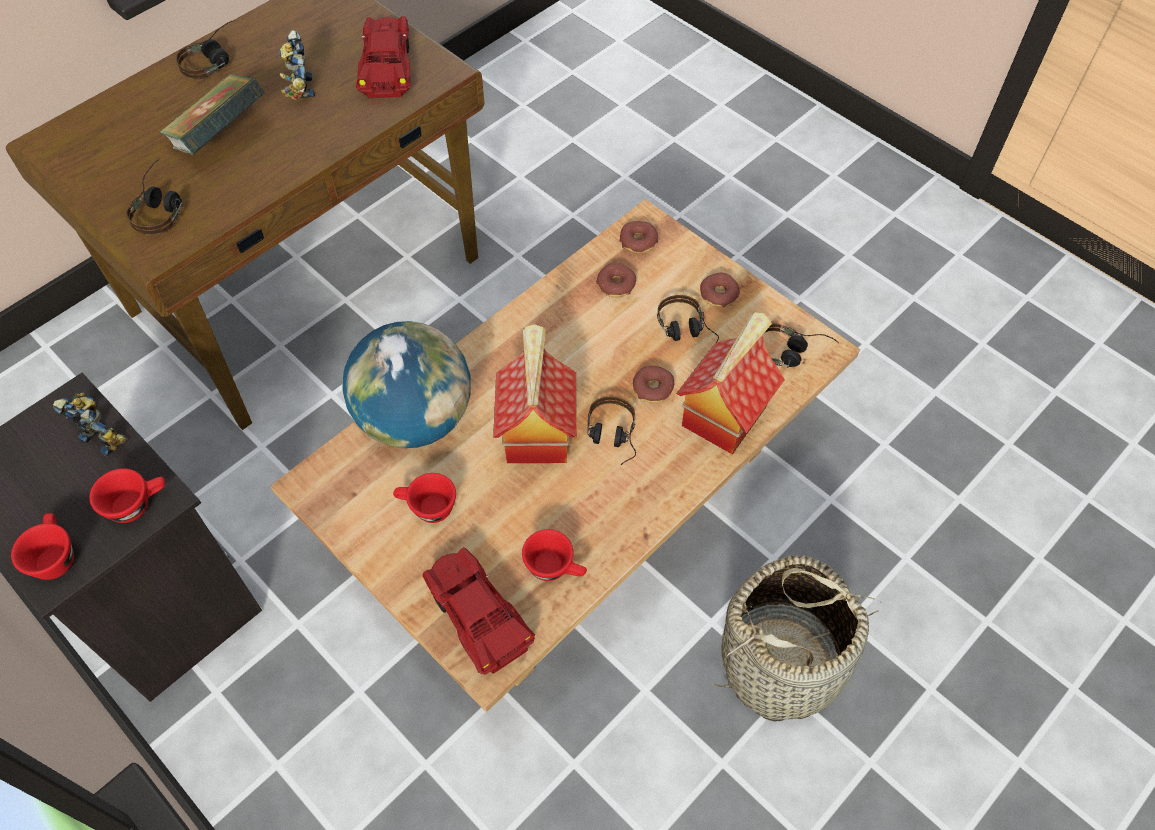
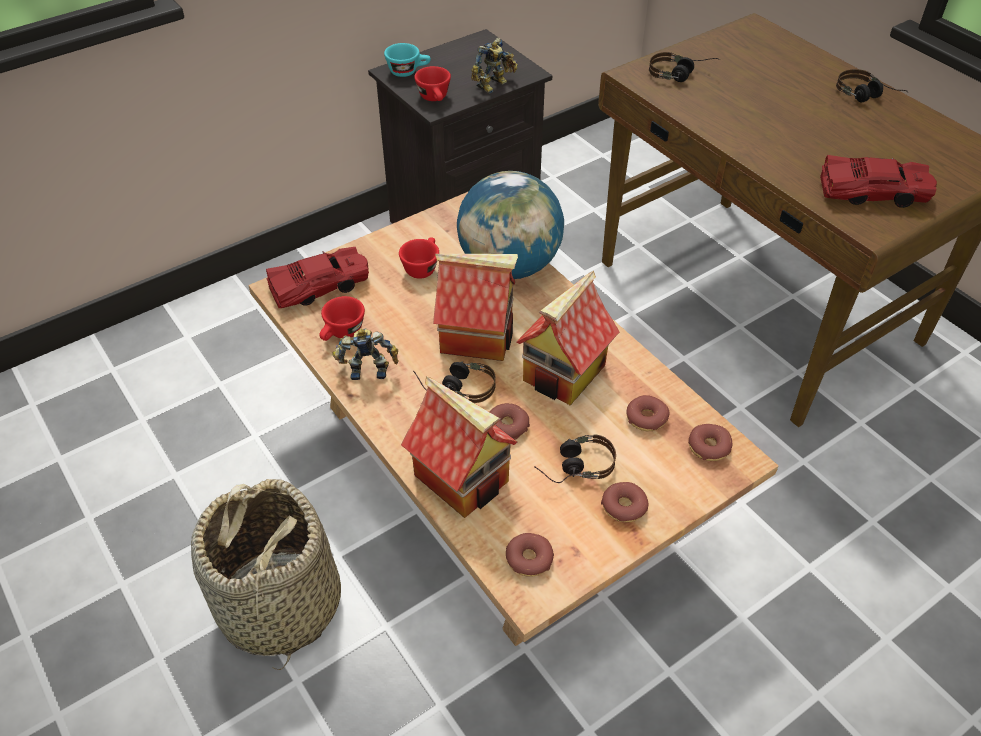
camera: 100 degrees right, 10 degrees down
(54, 555) = (408, 71): red cup -> turquoise cup
(221, 138) = (762, 101): book -> none
(299, 88) = (833, 140): toy robot -> toy robot (368, 368)
(574, 350) = (564, 374): none -> toy house
(792, 353) = (529, 559): headphones -> donut

